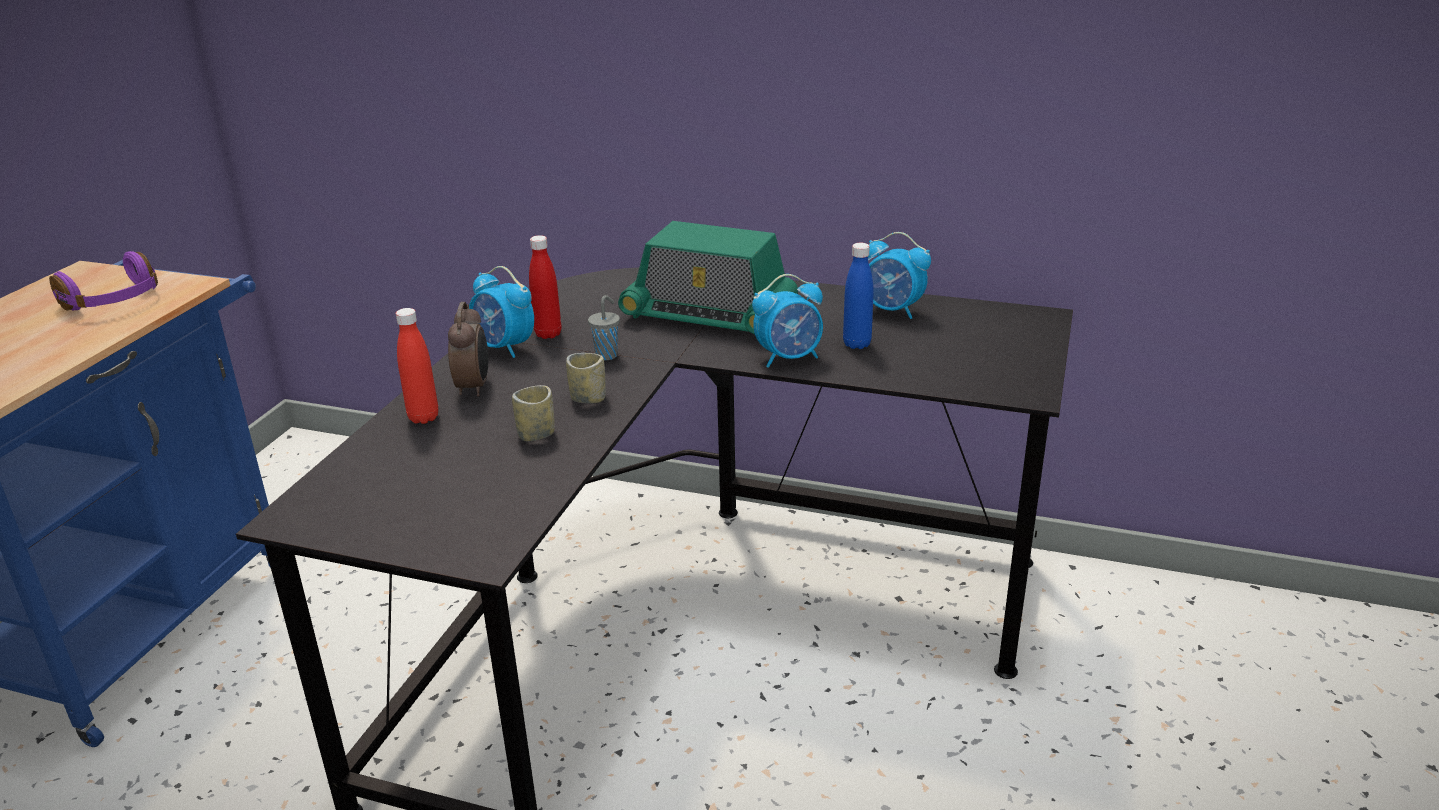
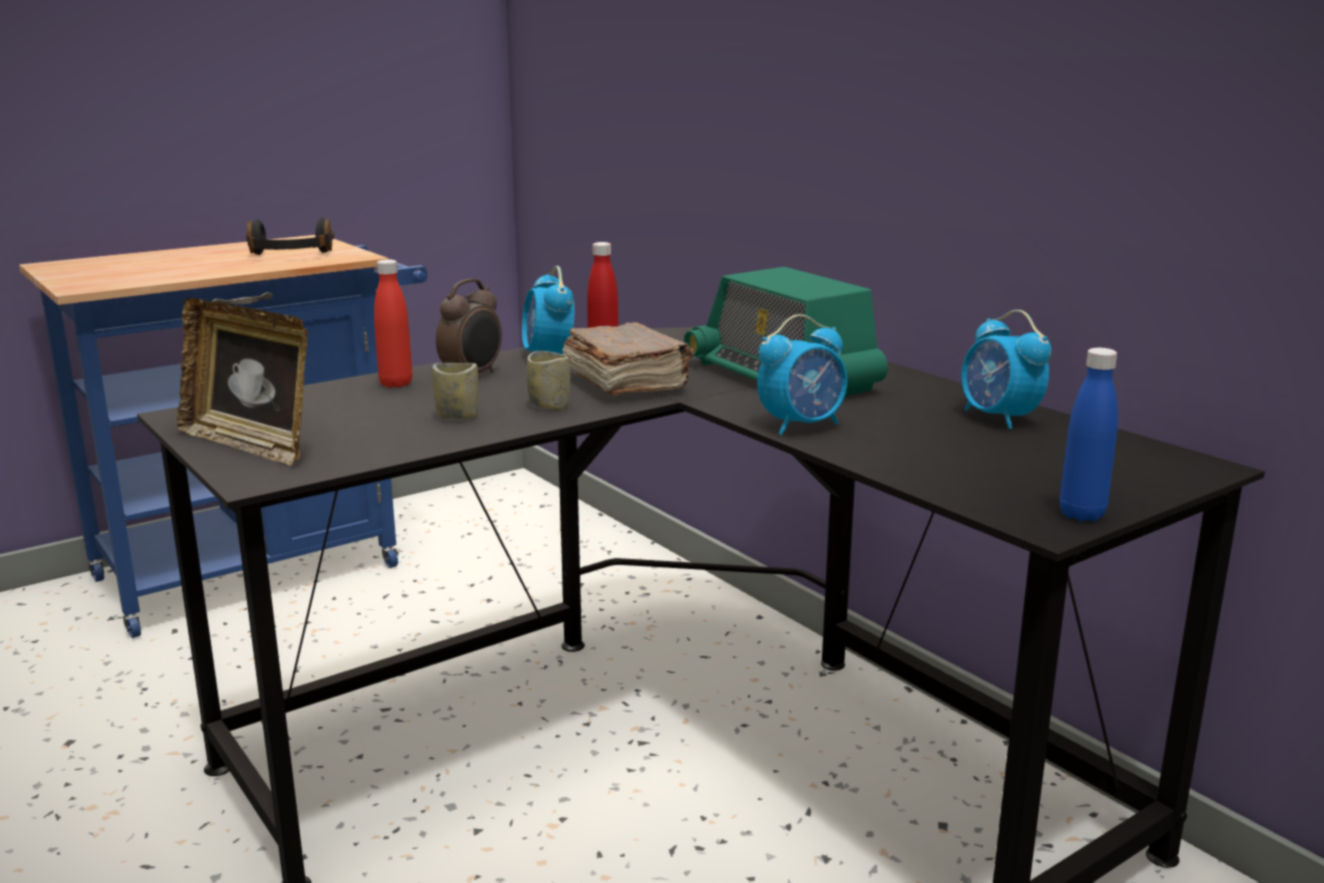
camera: 35 degrees right, 10 degrees down
(115, 302) = (290, 255): purple headphones -> black headphones
(414, 525) = (251, 444): none -> picture frame
(607, 355) = (626, 382): grey cup -> brown book
(789, 358) = (802, 425): alarm clock -> alarm clock turned 45 degrees counterclockwise
(857, 344) = (901, 433): blue bottle -> blue bottle (1081, 514)

